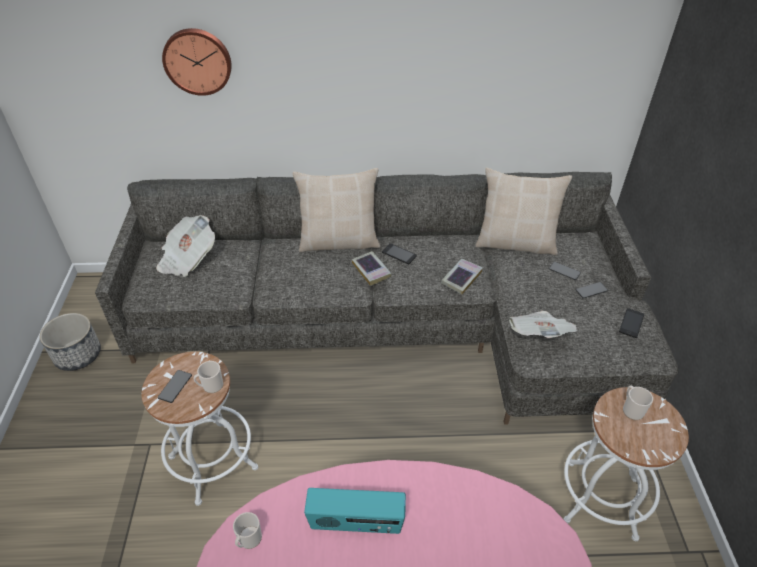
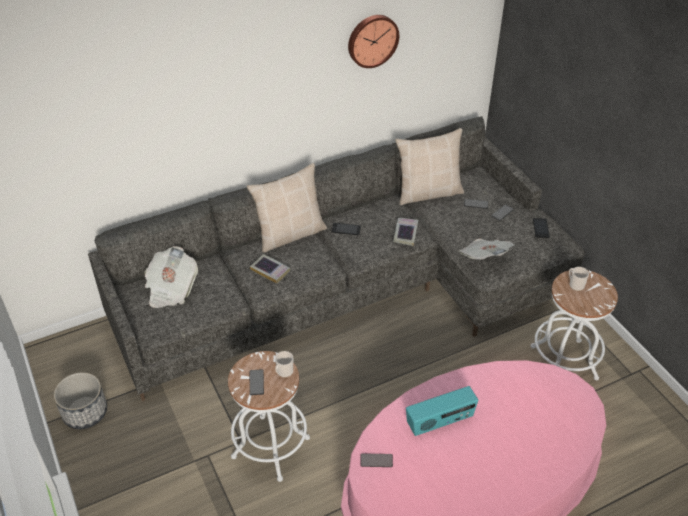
camera: 25 degrees left, 0 degrees up
(198, 61) = (149, 113): wall clock -> wall clock (372, 40)
(248, 540) = (376, 461): mug -> phone
(371, 270) = (332, 249): book -> book (270, 270)

